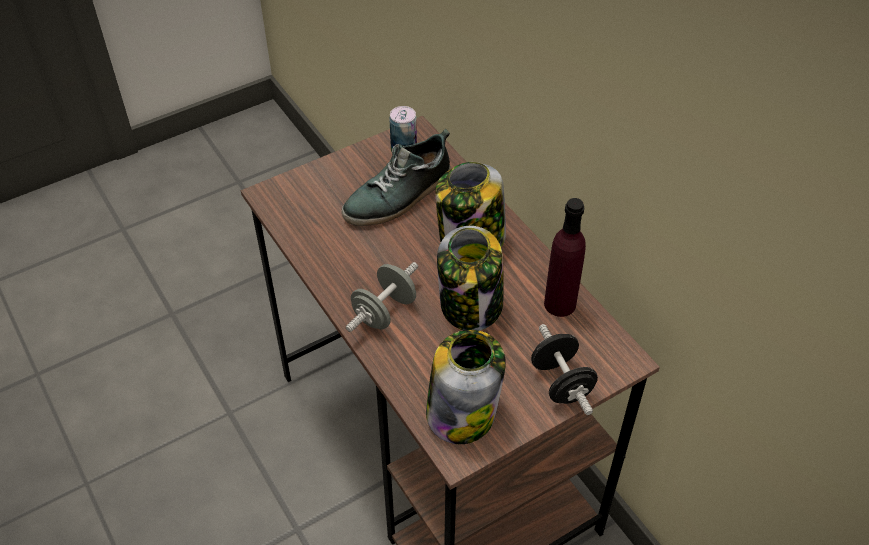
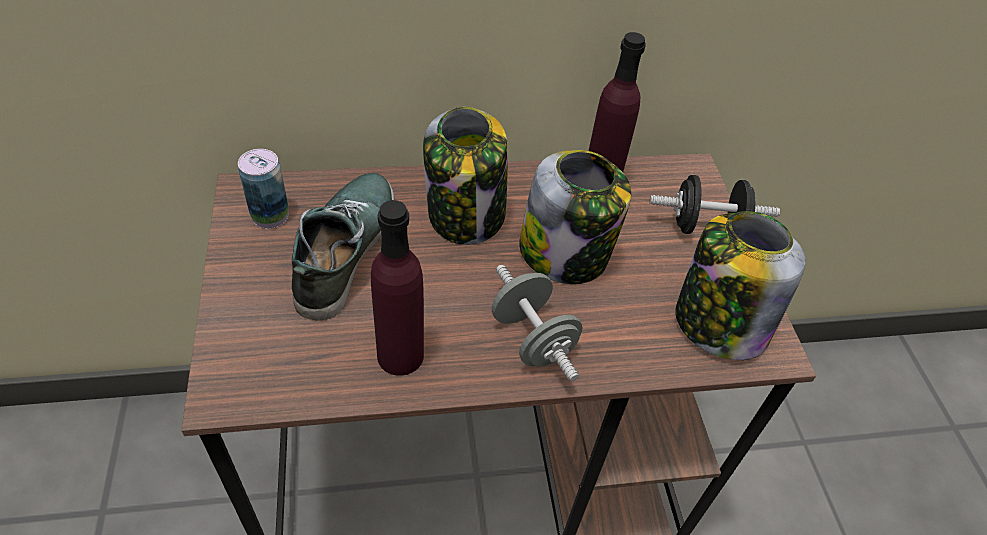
camera: 70 degrees left, 0 degrees up
(334, 254) = (400, 355): none -> purple bottle
(399, 196) = (344, 249): shoe -> shoe turned 150 degrees counterclockwise

